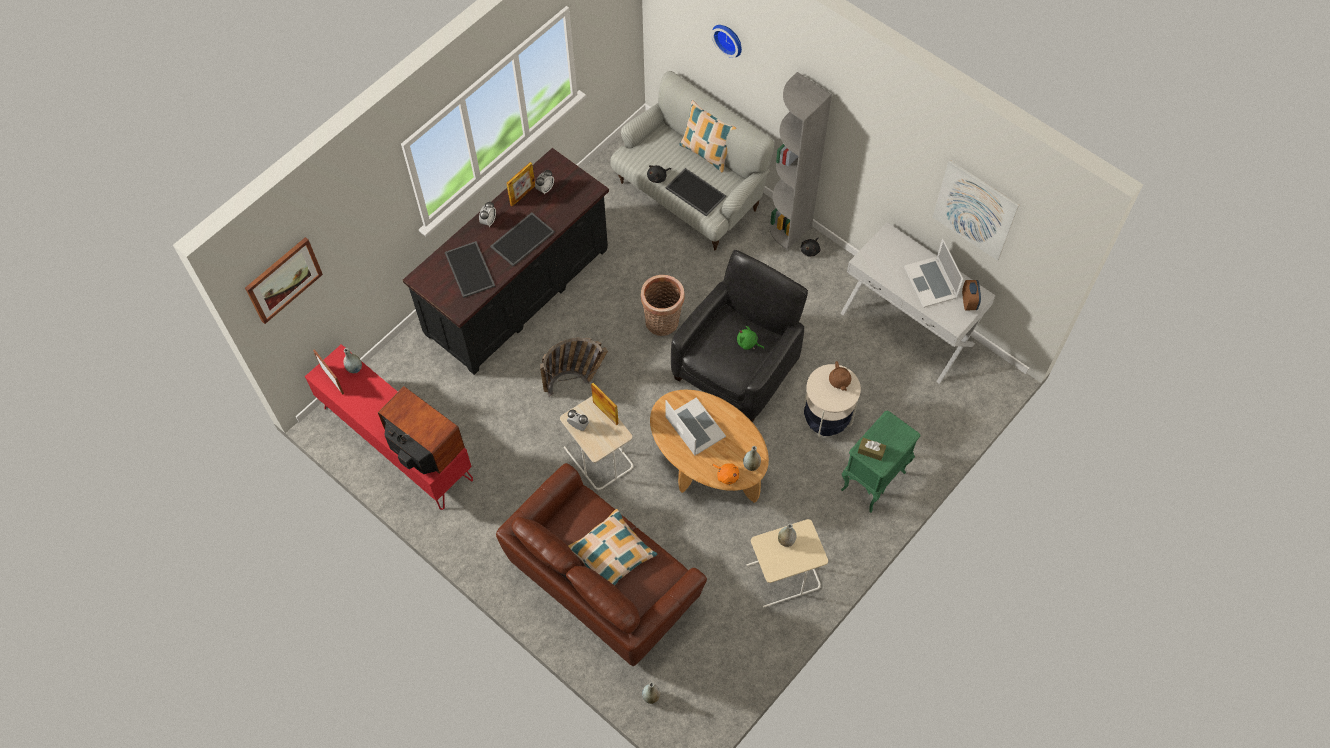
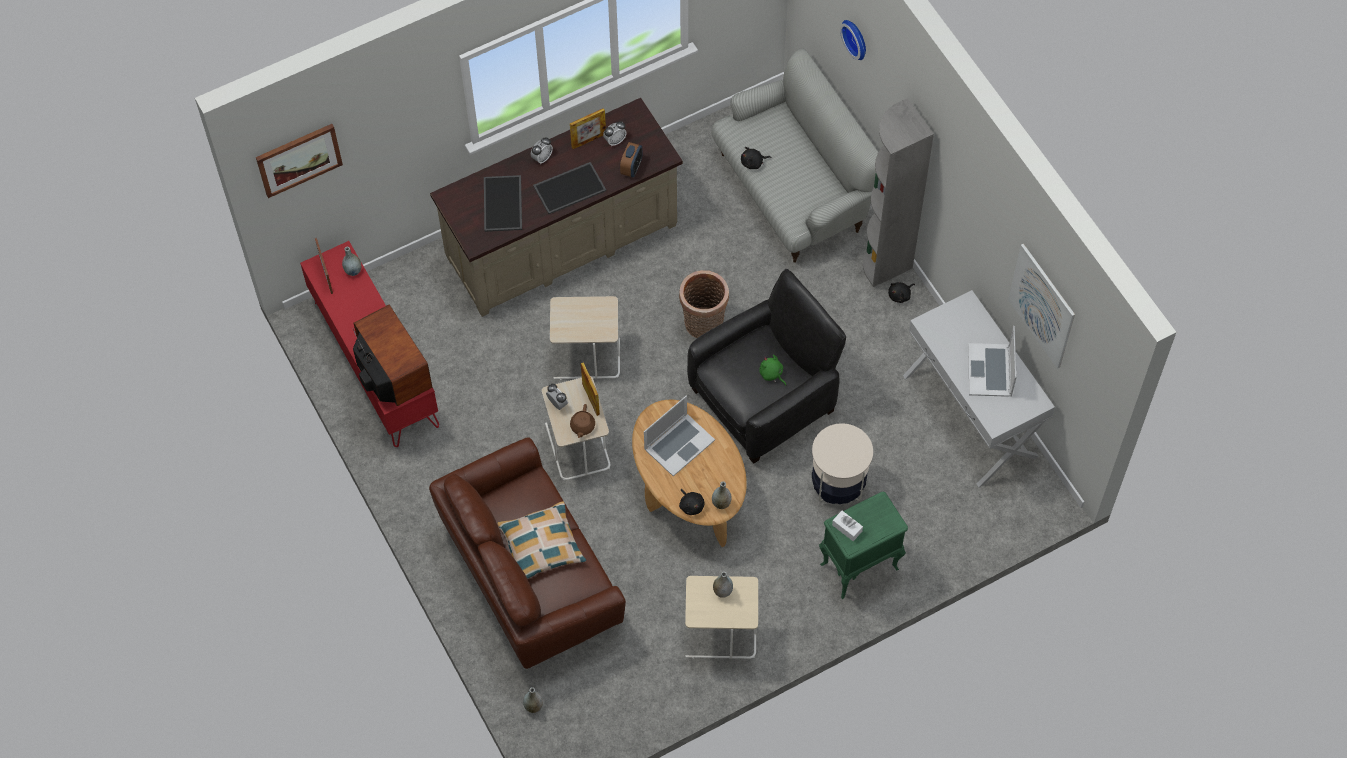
camera: 20 degrees right, 0 degrees up
(518, 292) = (563, 242): black cabinet -> beige cabinet
(575, 381) = (585, 357): basket -> beige side table
(694, 192) = (786, 192): tray -> none
(694, 427) = (679, 444): laptop -> laptop turned 60 degrees clockwise
(706, 153) = (818, 151): pillow -> none
(727, 475) = (691, 505): orange plush toy -> black plush toy
(839, 381) = (851, 446): brown teapot -> brown teapot (582, 426)
(871, 451) = (847, 528): brown tissue box -> white tissue box
(969, 302) = (1022, 405): alarm clock -> alarm clock (631, 168)

